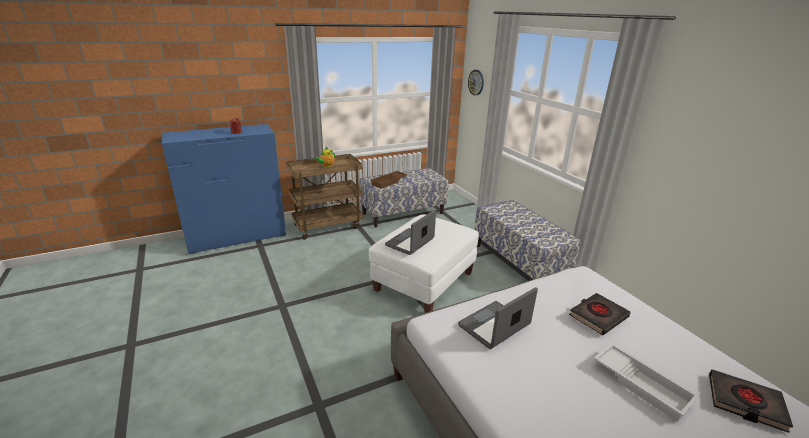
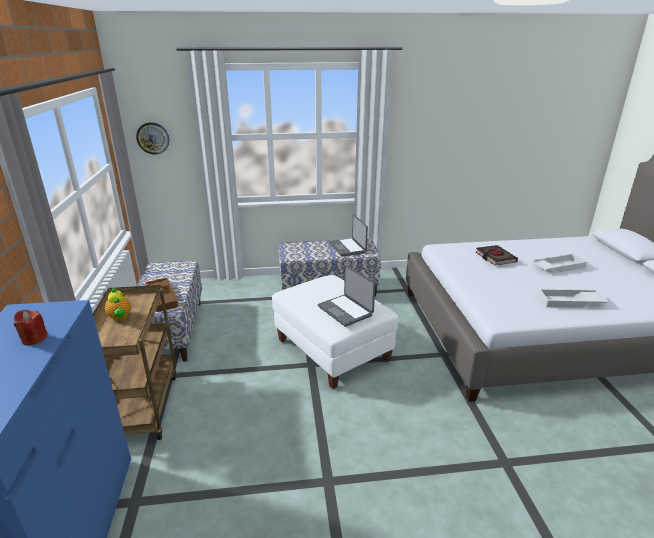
camera: 70 degrees left, 0 degrees up
(494, 326) = (506, 295): laptop -> laptop (348, 247)
(523, 388) = (570, 302): none -> white tray
(745, 403) = (565, 248): black book -> none

